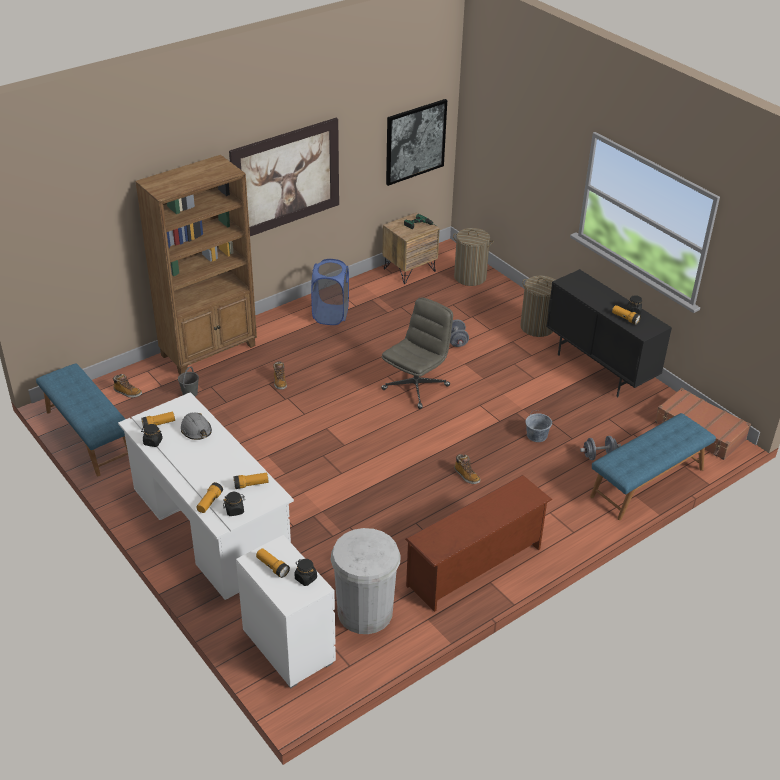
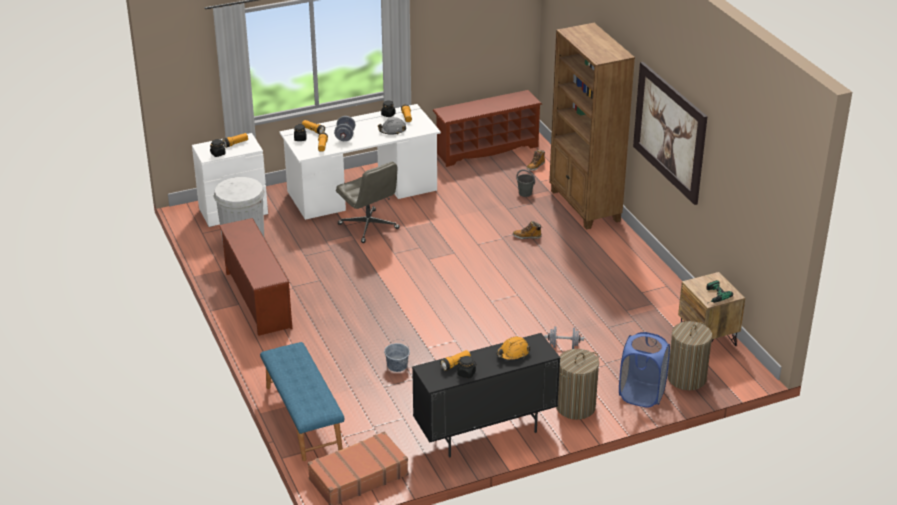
camera: 105 degrees right, 5 degrees down
(88, 435) = (486, 149): blue bench -> brown shoe rack
(330, 315) = (628, 275): blue laundry basket -> blue laundry basket (641, 394)
(415, 141) = (760, 221): picture -> none
(416, 387) = (495, 308): grey office chair -> grey office chair (369, 227)
(466, 476) = (361, 315): boot -> none
(590, 291) = (513, 353): none -> orange hard hat
(599, 456) = (352, 397): grey dumbbell -> grey dumbbell (345, 136)

